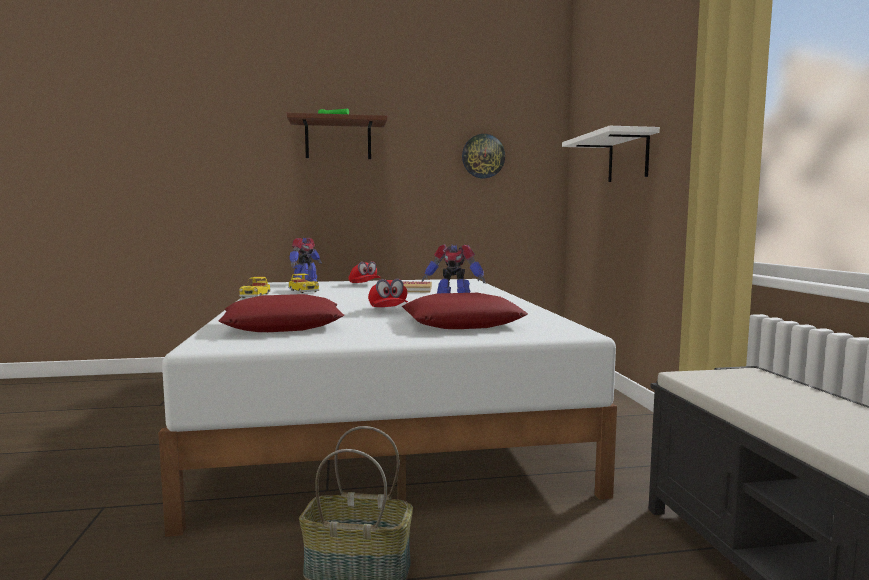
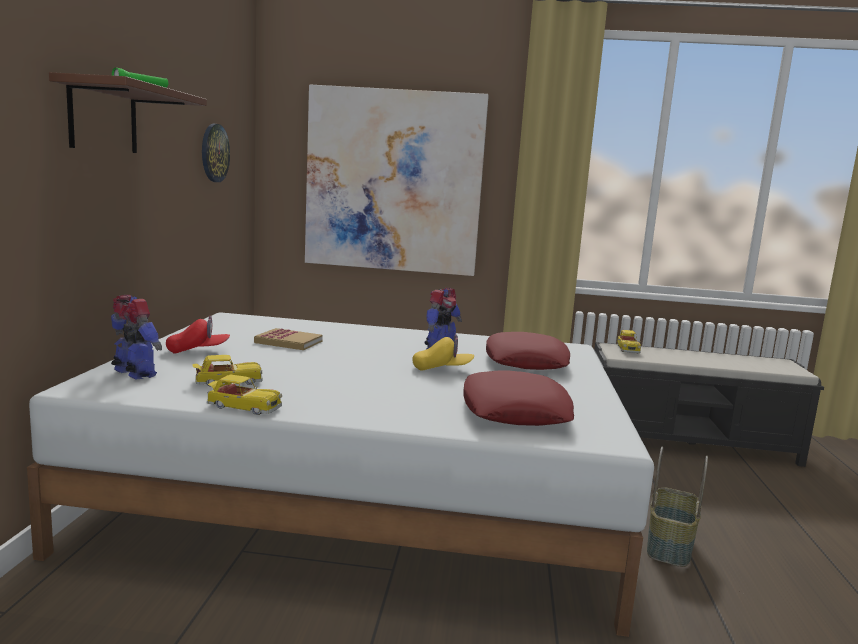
camera: 75 degrees left, 5 degrees up
(388, 310) = (442, 369): red cap -> yellow cap
(628, 157) = (394, 181): white shelf -> picture
(755, 379) = (627, 349): none -> toy car

